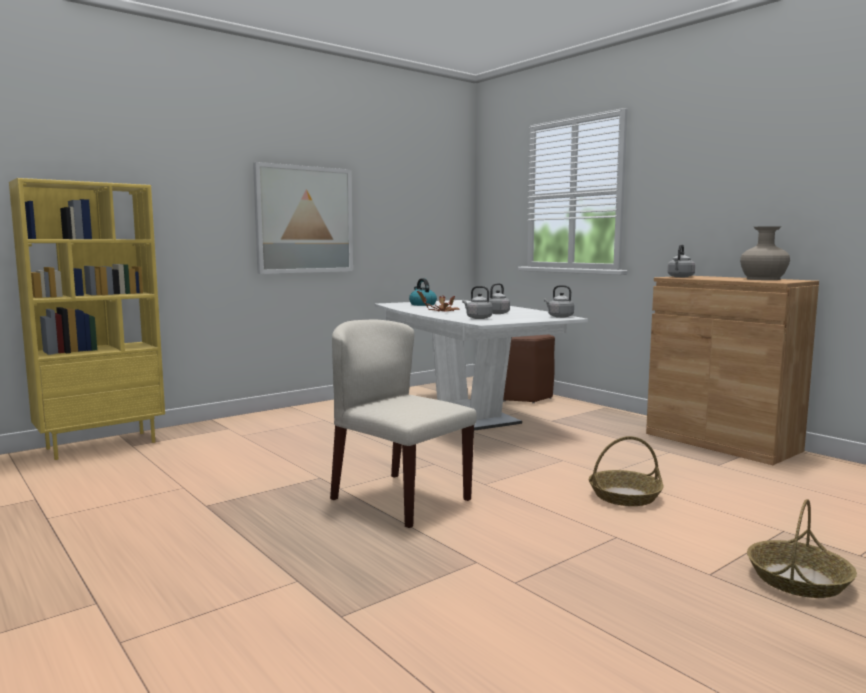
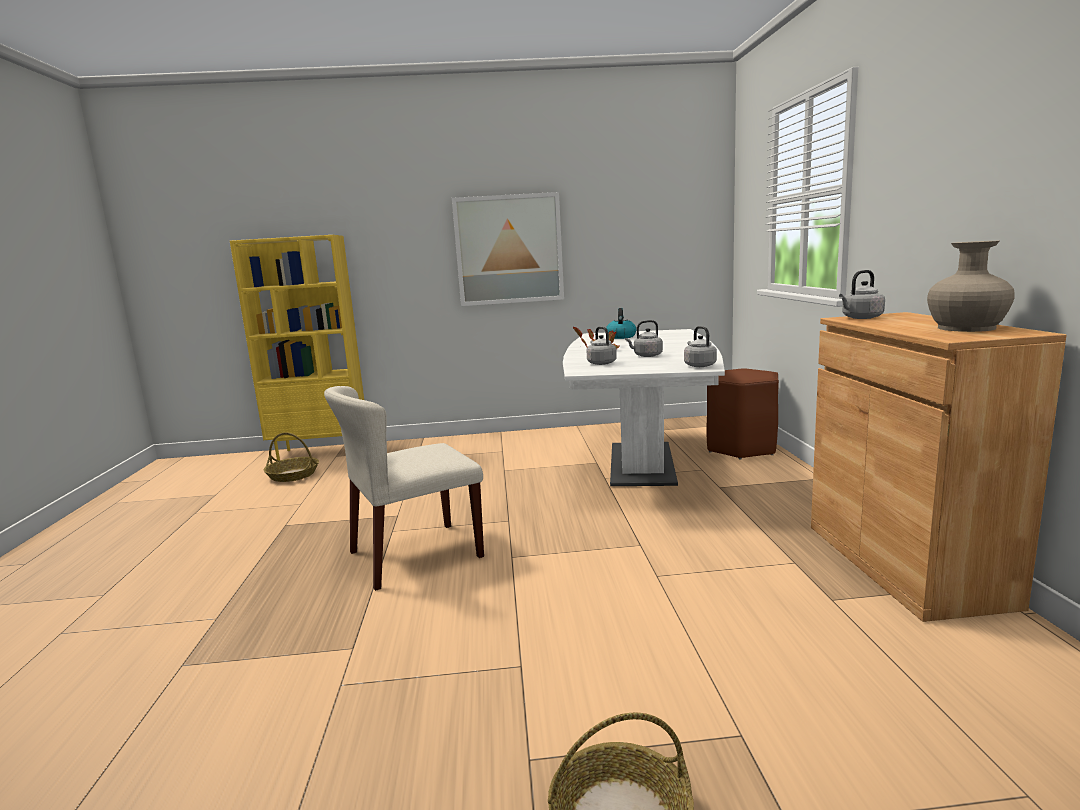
camera: 35 degrees right, 5 degrees up
(399, 499) = (414, 555): beige chair -> beige chair turned 105 degrees counterclockwise
(625, 496) = (625, 613): basket -> basket (293, 475)

